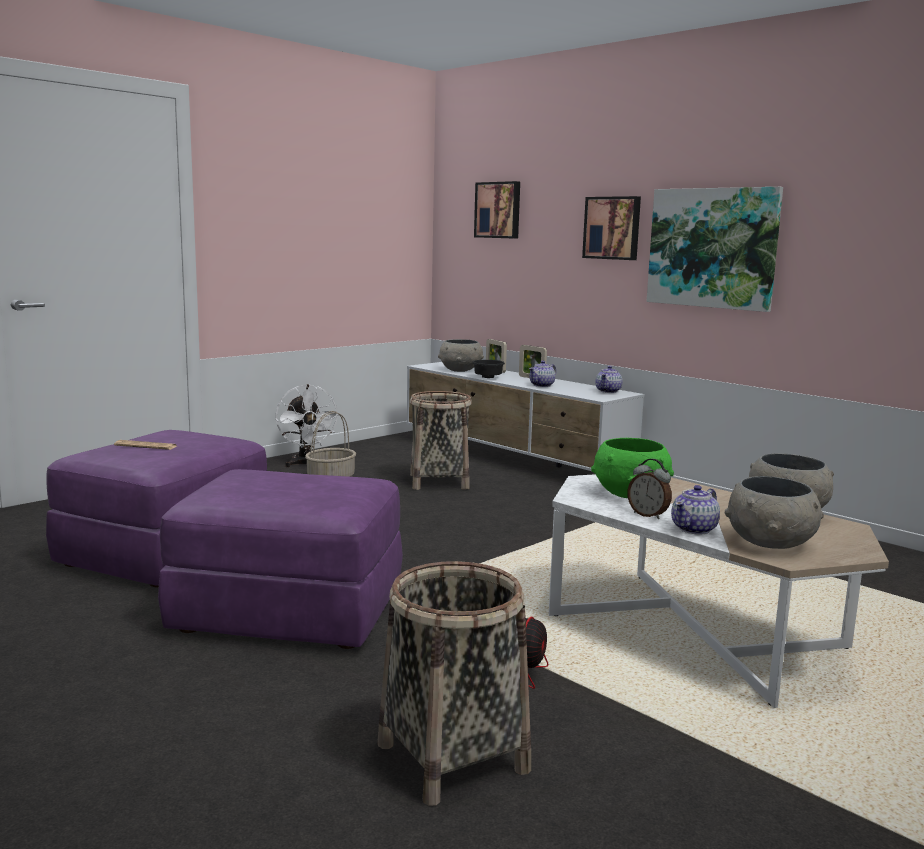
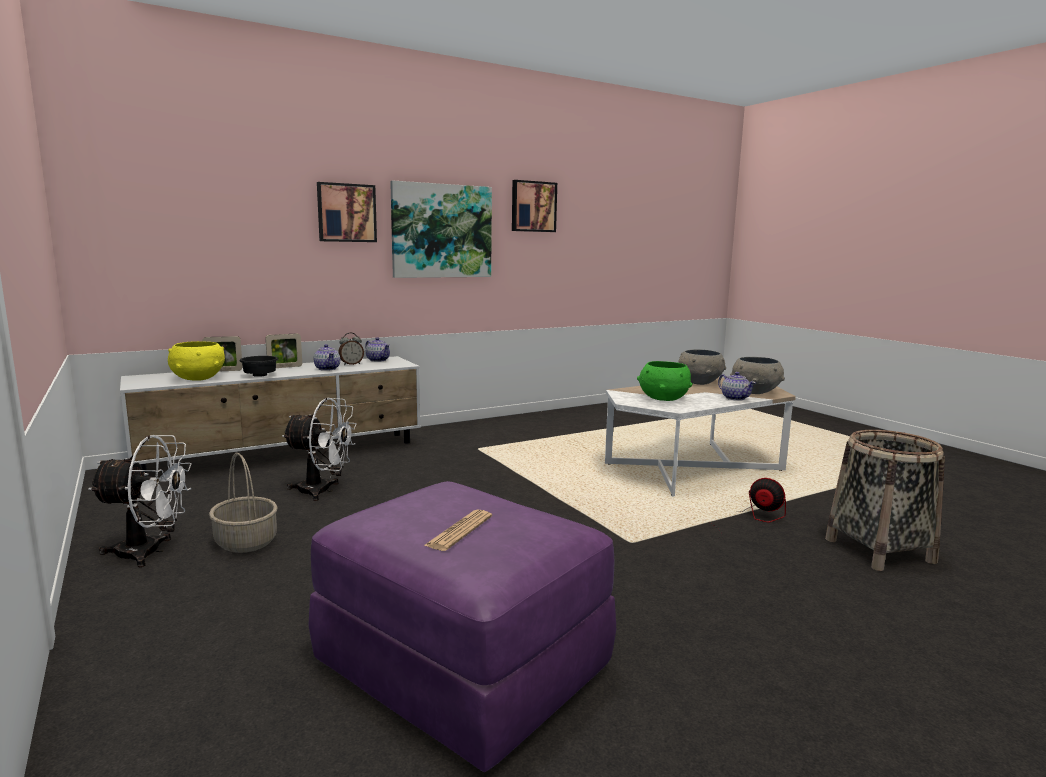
camera: 75 degrees left, 0 degrees up
(287, 611) = (661, 591): purple ottoman -> none
(439, 482) = (322, 491): basket -> white fan
(460, 370) = (198, 378): grey bowl -> yellow bowl
(498, 210) = (184, 187): picture -> picture (533, 206)
(648, 515) = (710, 401): alarm clock -> alarm clock (351, 364)

